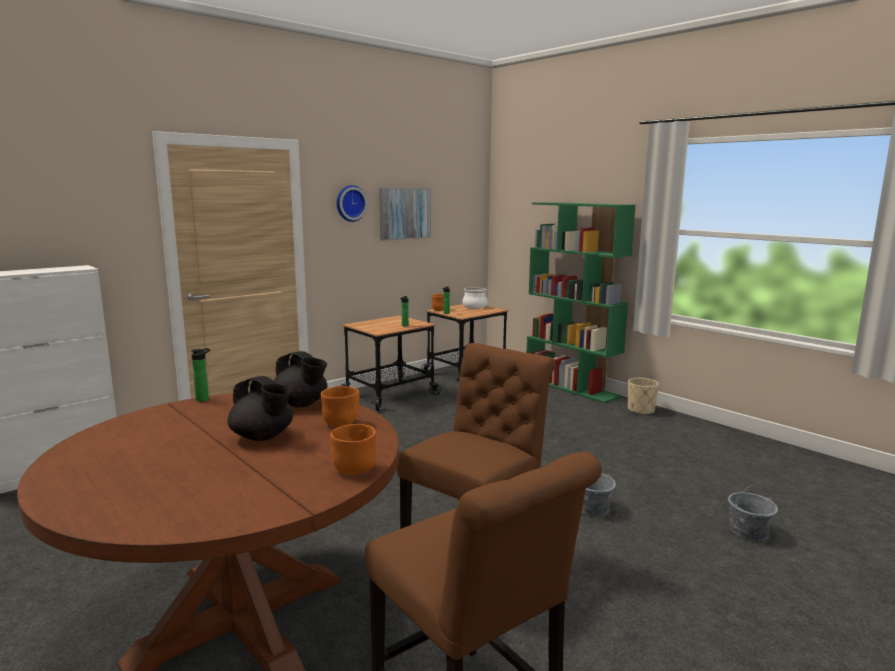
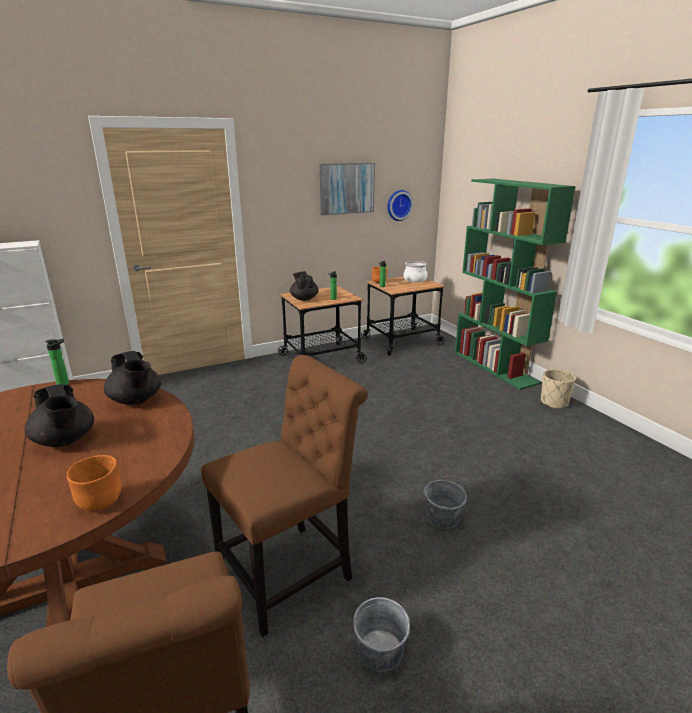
camera: 15 degrees right, 10 degrees up
(341, 423) = (147, 432): orange bowl -> none
(350, 203) = (289, 179): wall clock -> wall clock (398, 205)
(373, 327) = (304, 299): none -> black teapot
(749, 532) = (601, 580): grey bucket -> grey bucket (380, 650)

